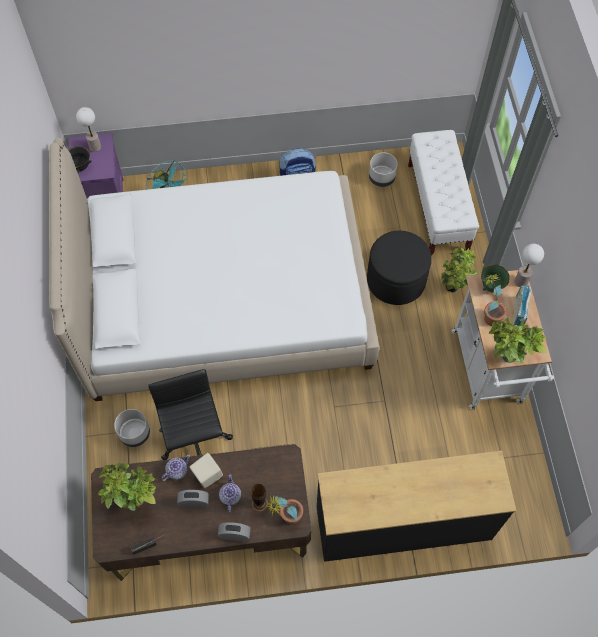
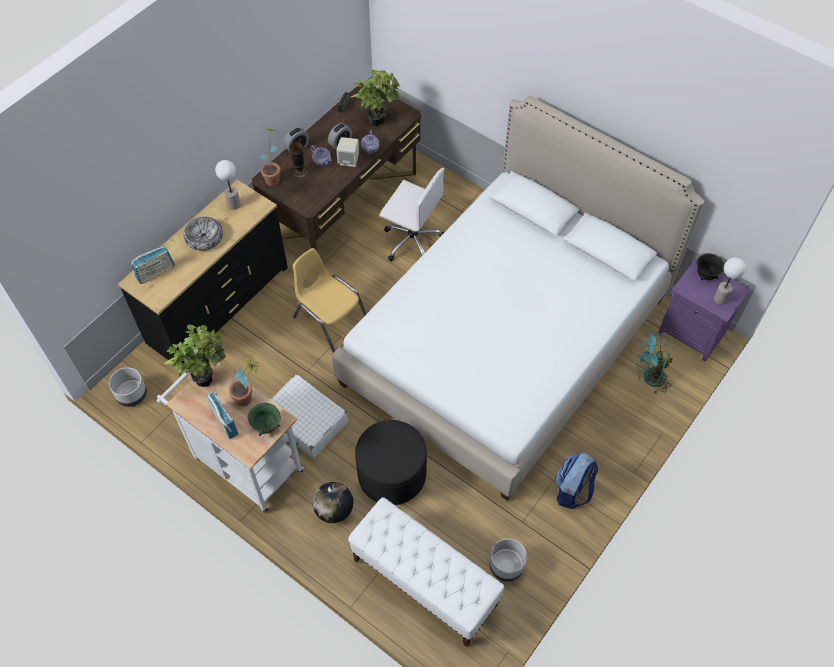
camera: 135 degrees right, 5 degrees down
(135, 434) = (454, 213): grey planter -> grey planter (132, 395)
(195, 440) = (411, 240): black office chair -> white office chair
(327, 427) = (330, 319): none -> yellow chair
(407, 493) = (204, 237): none -> bowl
(420, 362) = (306, 422): none -> white suitcase
(454, 290) = (334, 510): potted plant -> globe
(475, 492) = (155, 272): none -> radio
(520, 281) = (245, 452): table lamp -> table lamp (234, 204)

